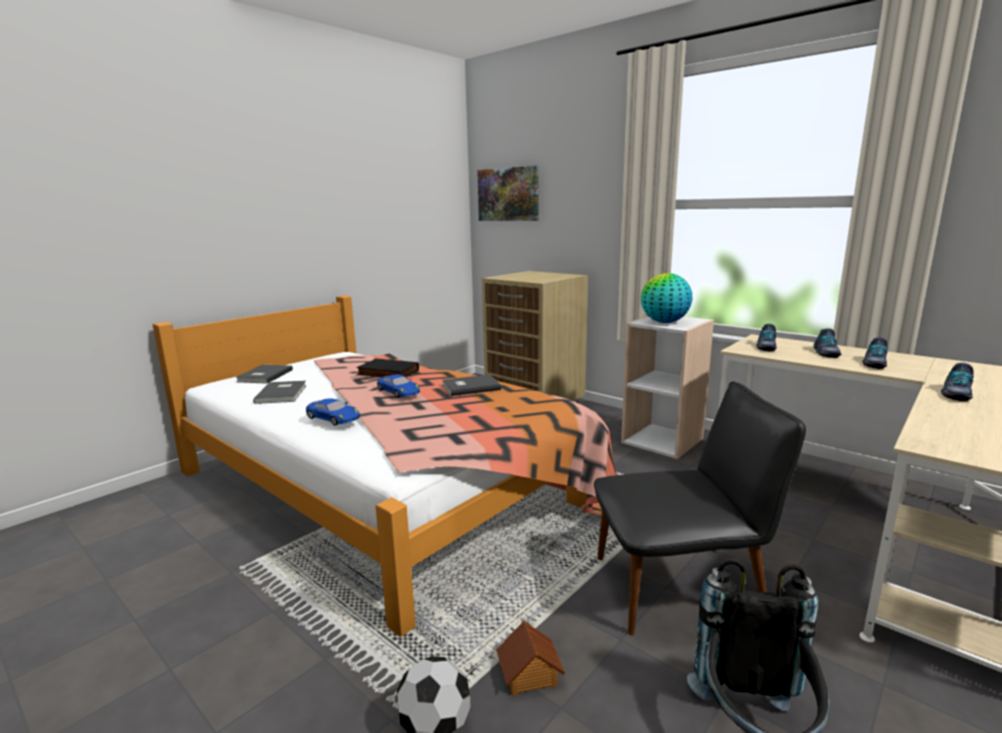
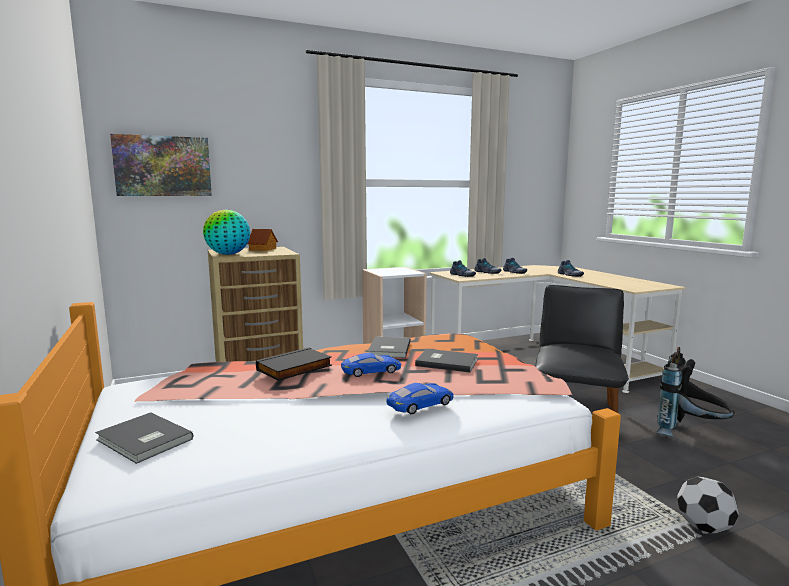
camera: 65 degrees left, 5 degrees down
(283, 393) = (266, 430): grey book -> grey book (446, 362)
(529, 674) = (651, 481): toy house -> toy house (263, 249)
(664, 322) = (395, 272): globe -> globe (228, 254)

